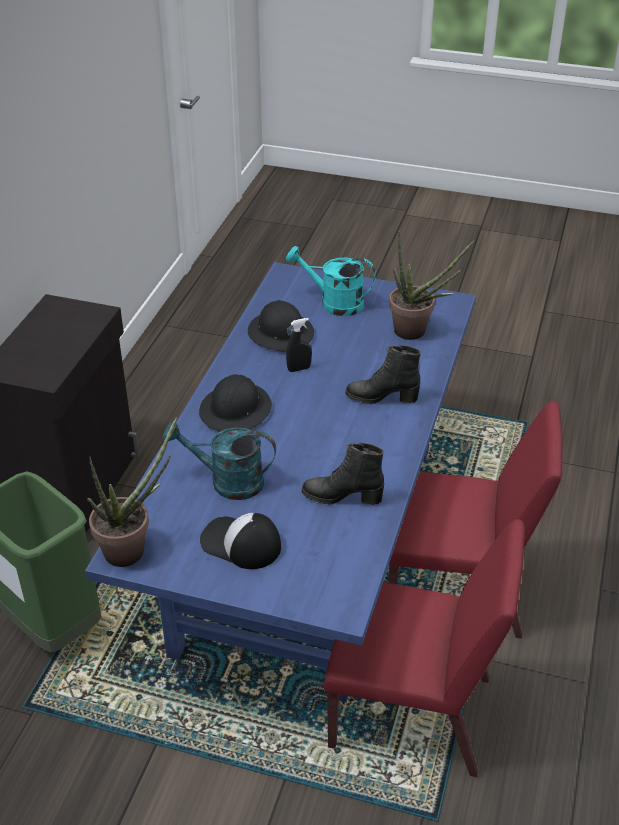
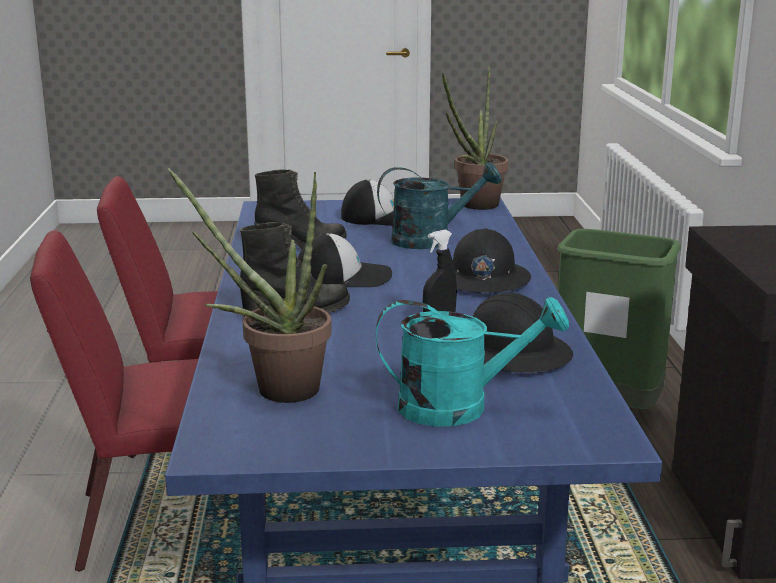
camera: 160 degrees right, 20 degrees down
(331, 436) = (344, 277): none -> cap

